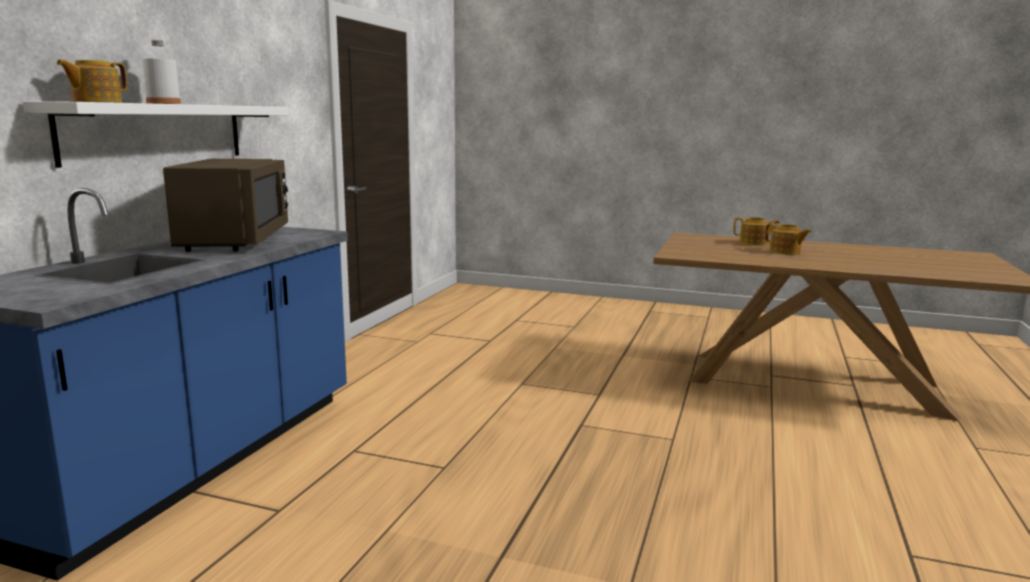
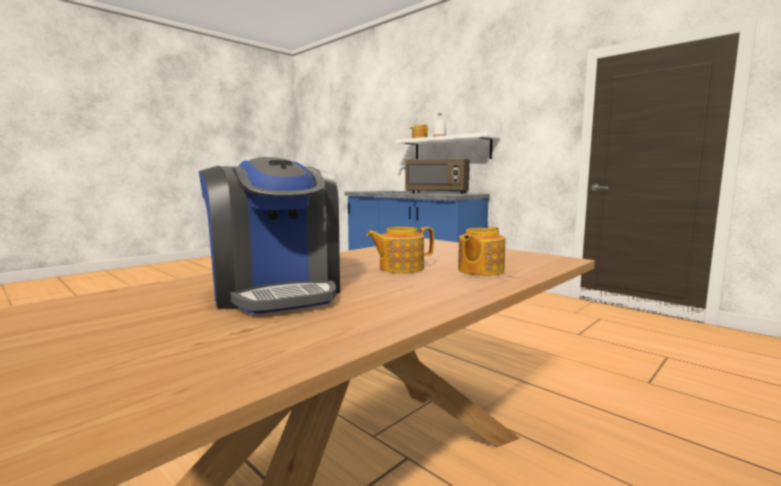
camera: 115 degrees right, 5 degrees down
(882, 260) = (276, 292): none -> coffee machine

